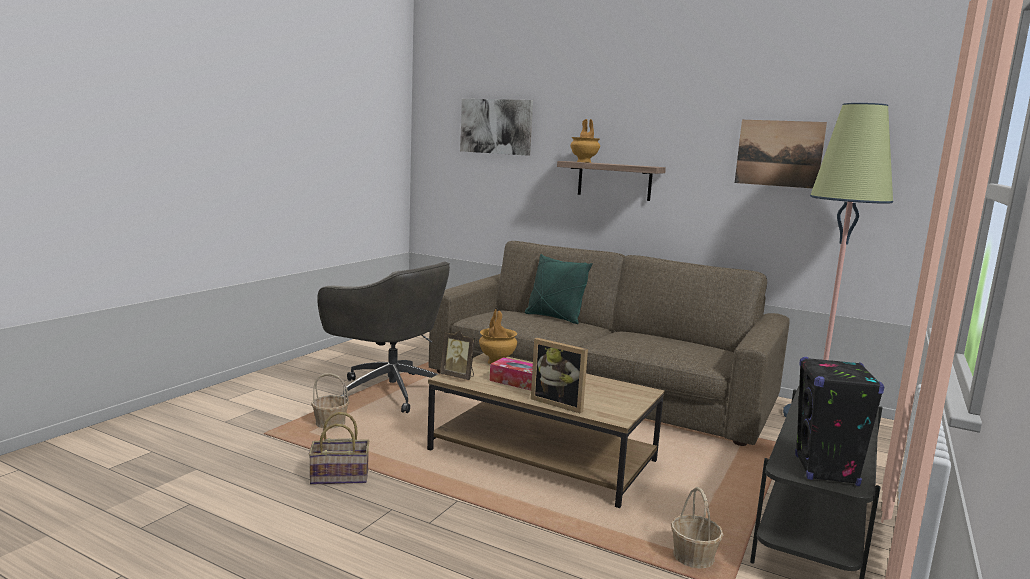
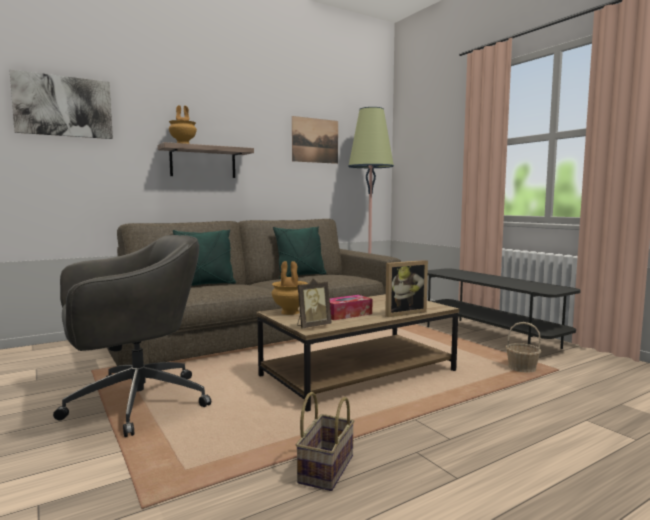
camera: 60 degrees left, 5 degrees down
(330, 424) = (177, 452): basket -> none
(670, 338) = (300, 276): none -> green pillow
(826, 471) = (548, 288): black speaker -> none

